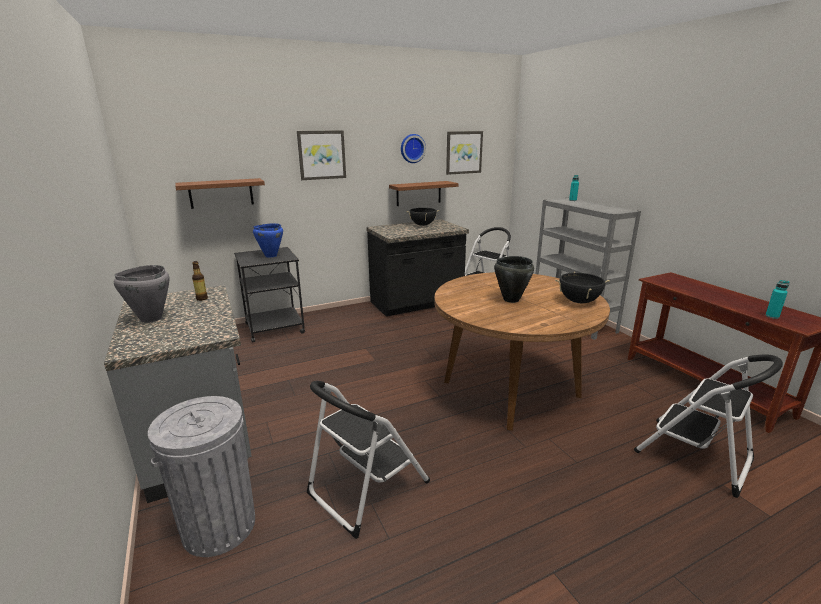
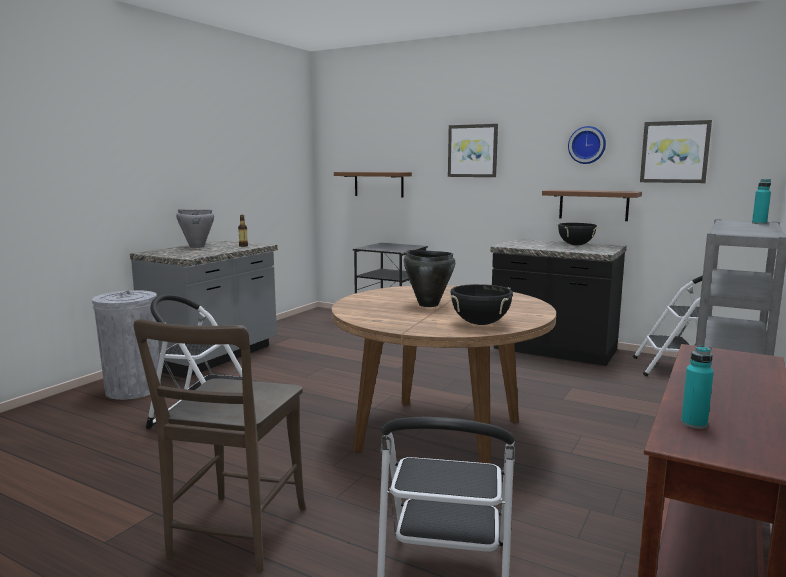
camera: 55 degrees right, 10 degrees down
(270, 256) = (393, 247): blue cooking pot -> none
(614, 530) = (235, 536): none -> brown chair

